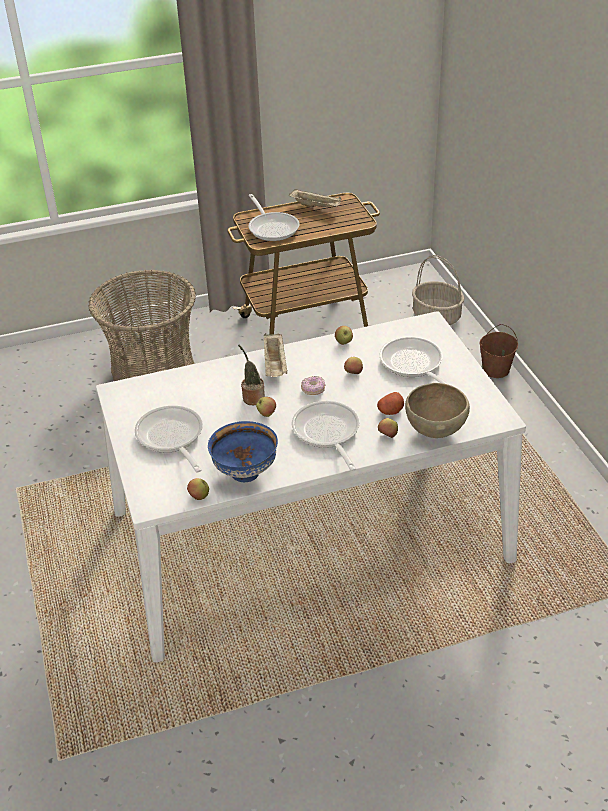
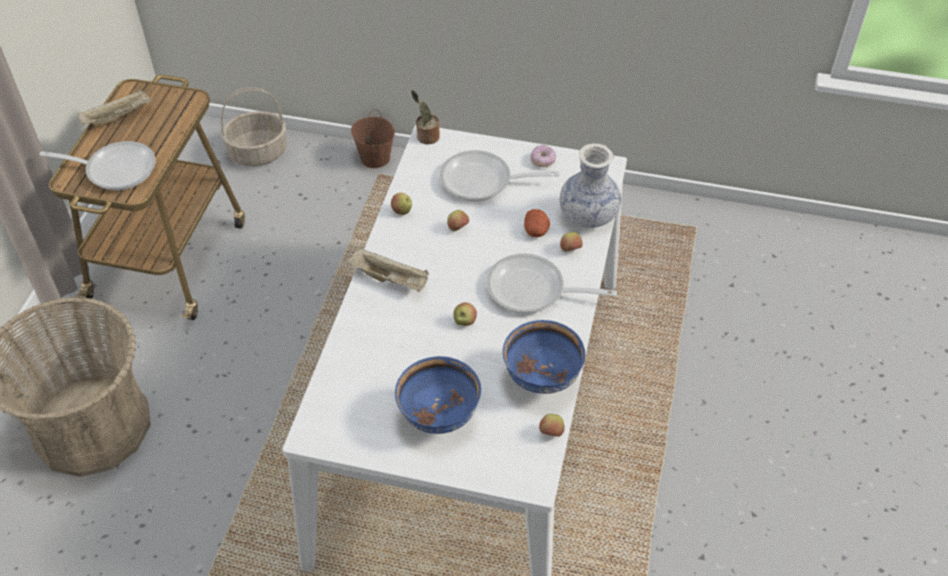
camera: 60 degrees left, 10 degrees up
(171, 438) = (439, 418): frying pan -> blue bowl
(252, 397) = (428, 321): potted plant -> potted plant (426, 137)
(313, 390) = (457, 269): donut -> donut (543, 161)
(435, 431) = (588, 215): brown bowl -> vase

